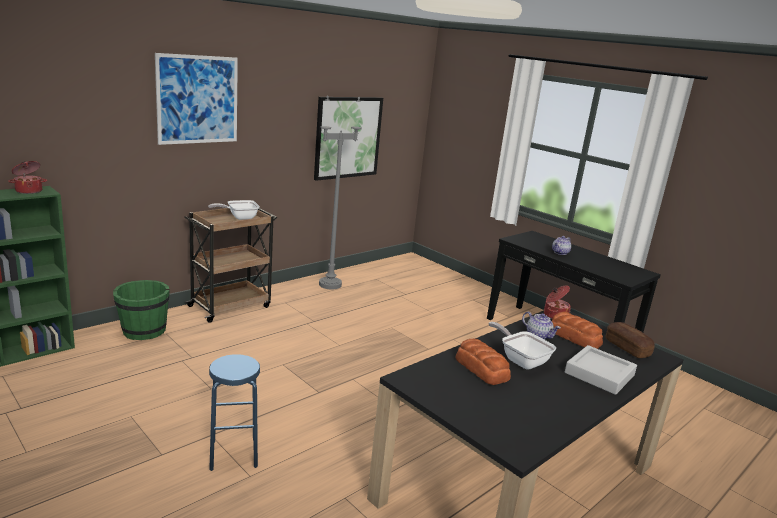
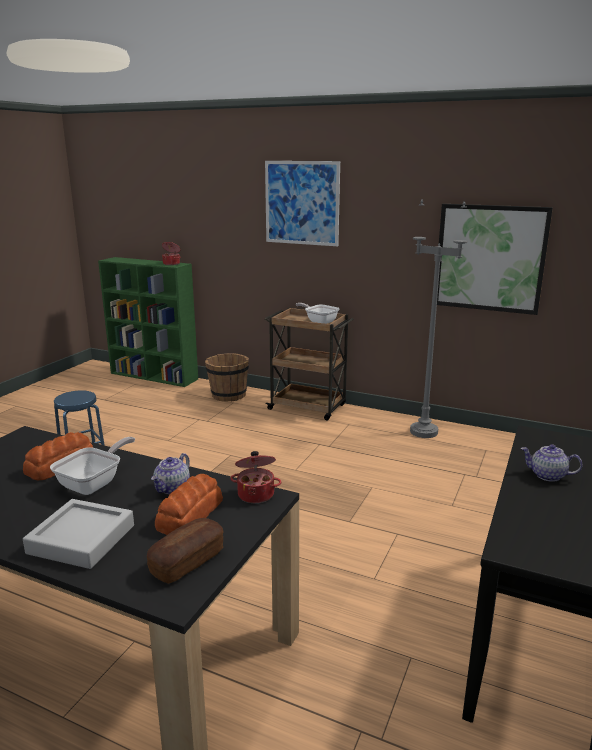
camera: 70 degrees right, 0 degrees up
(143, 331) = (228, 395): green bucket -> brown bucket

